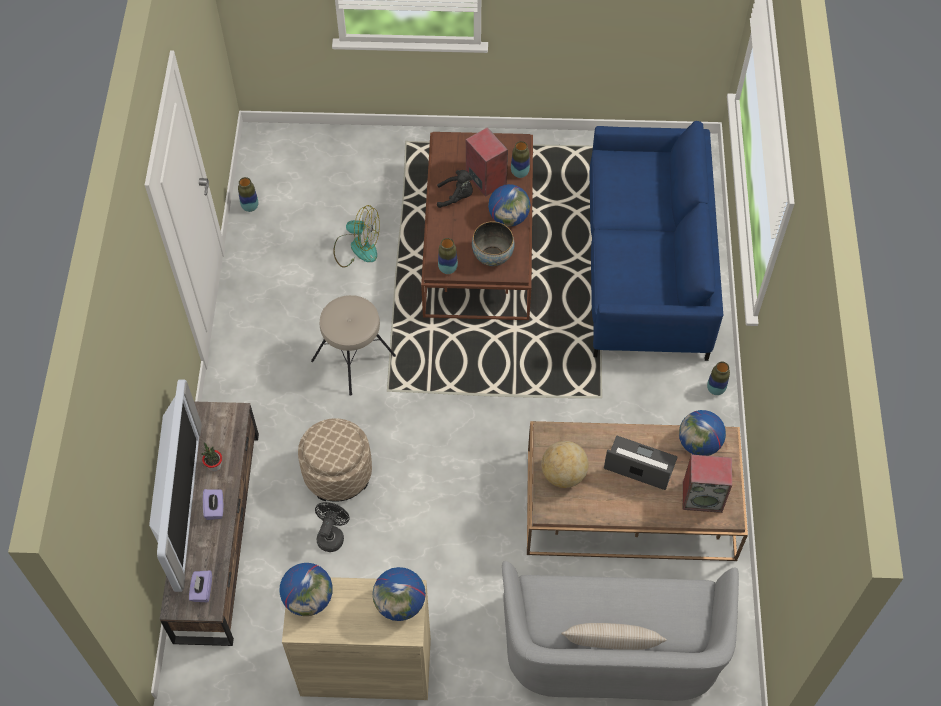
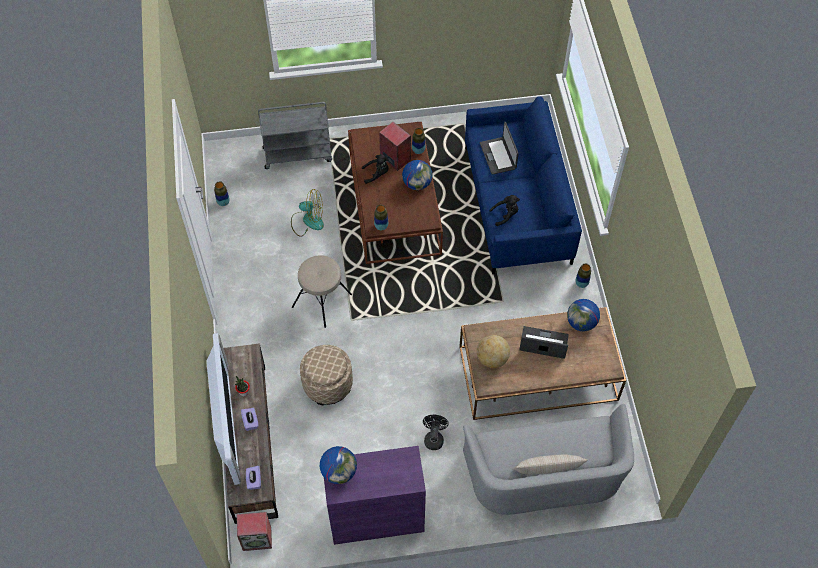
camera: 10 degrees left, 0 degrees up
(332, 535) = (332, 428): black fan -> black fan (434, 438)
(363, 156) = (298, 154): none -> grey cart
(366, 667) = (376, 516): beige cabinet -> purple cabinet
(400, 603) = (404, 464): globe -> none
(492, 257) = (411, 213): bowl -> none
(622, 278) = (505, 215): none -> black plush toy
(628, 195) = (498, 156): none -> laptop
(703, 497) = (591, 359): speaker -> speaker (257, 538)

